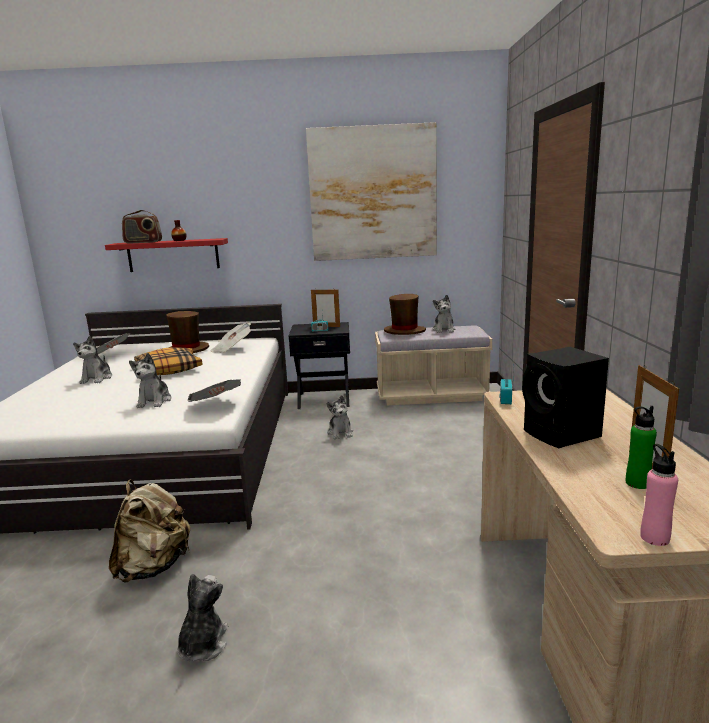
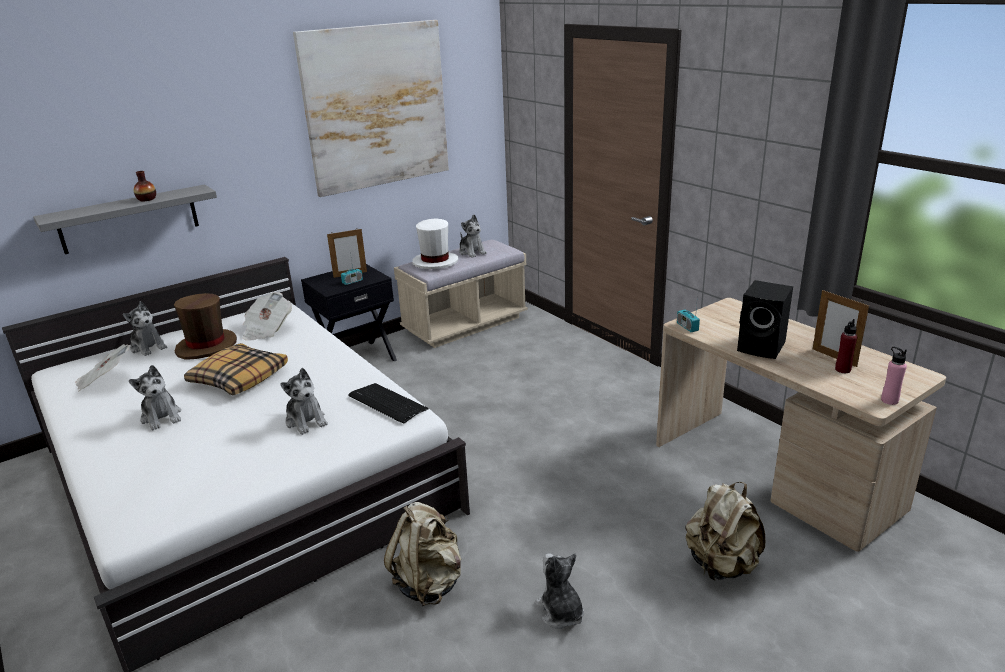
camera: 35 degrees left, 10 degrees up
(143, 242) = (94, 210): radio -> none
(173, 255) = (129, 219): red shelf -> grey shelf
(216, 405) = (387, 403): newspaper -> keyboard
(340, 432) = (426, 392): plush toy -> plush toy (148, 347)
(403, 689) = (721, 565): none -> beige backpack
(404, 331) = (435, 262): brown hat -> white hat
(637, 483) = (842, 369): green bottle -> red bottle

